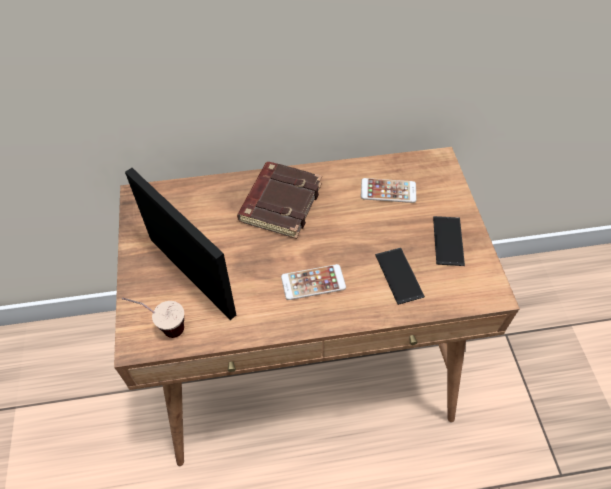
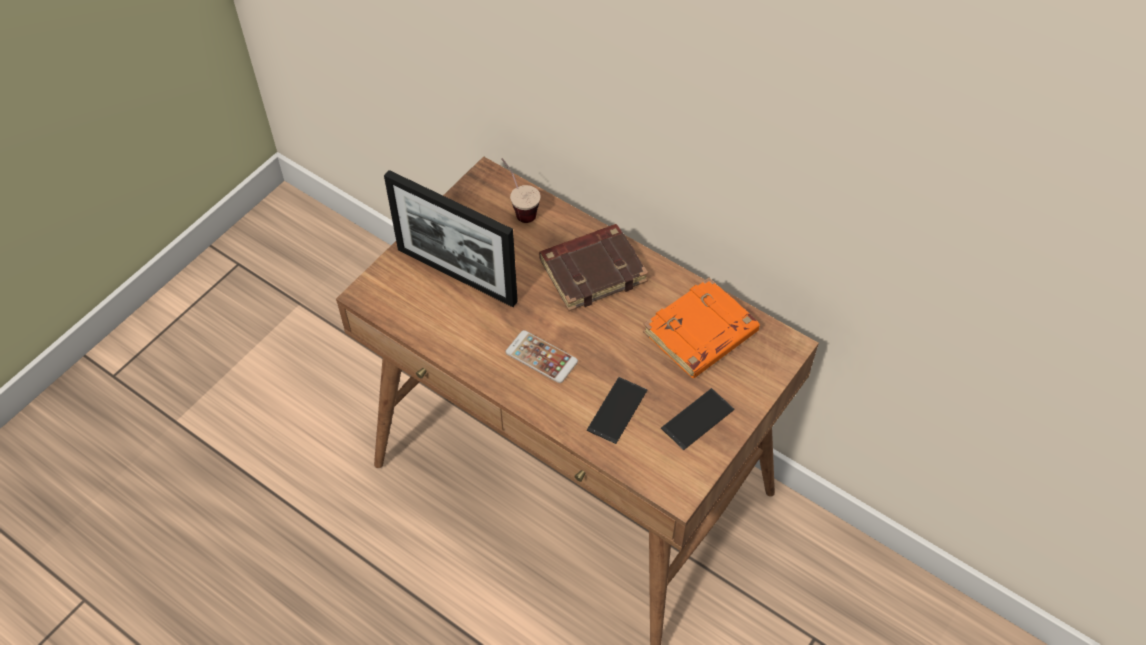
camera: 45 degrees right, 0 degrees up
(161, 327) = (395, 296): cup -> cup (519, 208)
(191, 276) = (456, 275): picture frame -> picture frame turned 120 degrees clockwise
(388, 191) = (700, 334): phone -> orange book

